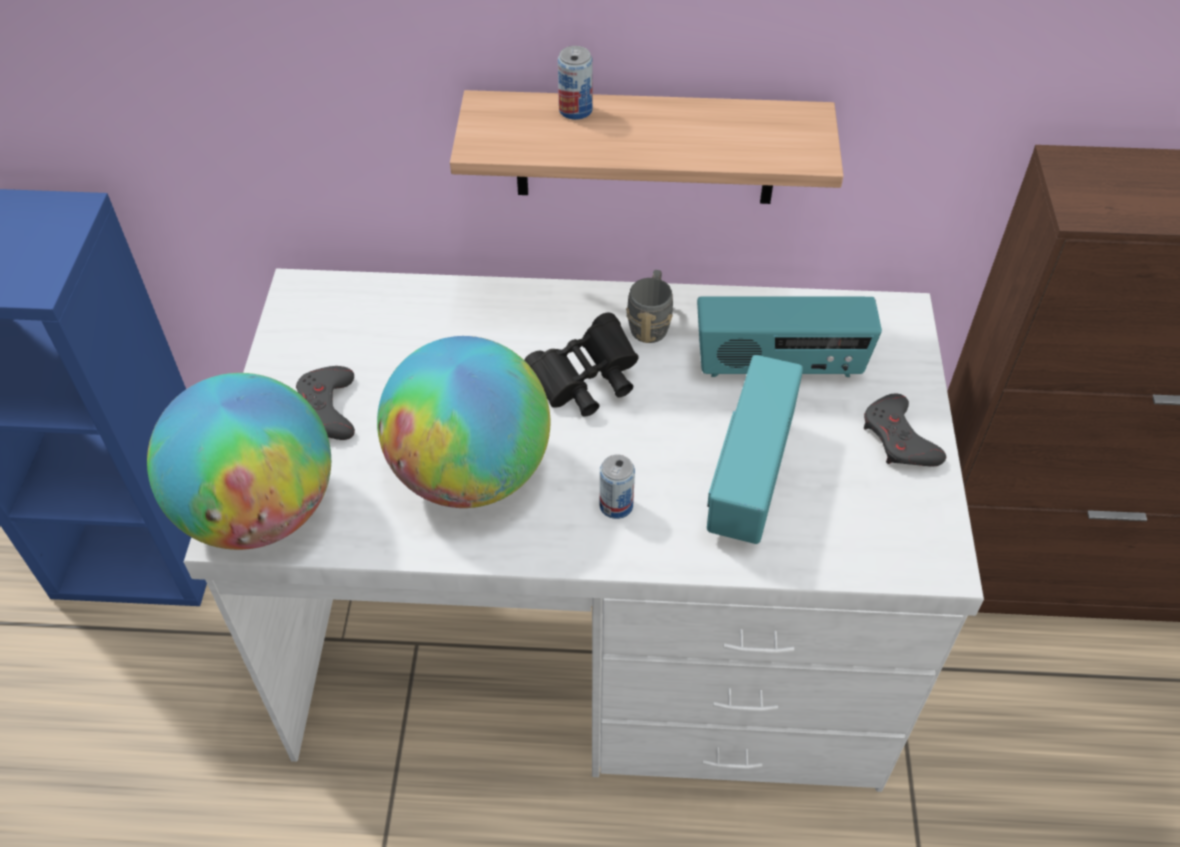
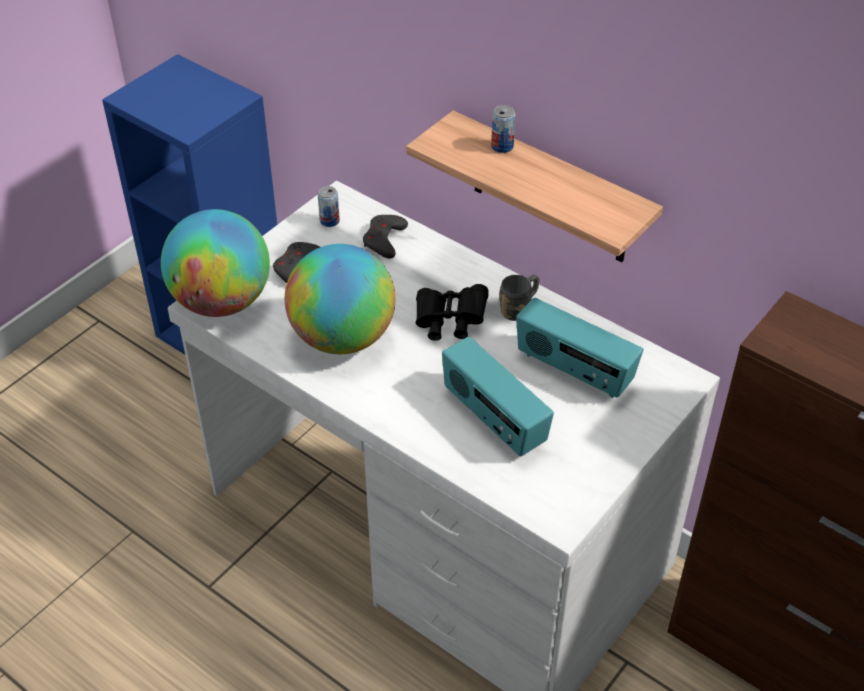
camera: 35 degrees right, 5 degrees down
(616, 505) = (404, 394): can -> can (329, 221)
(747, 478) = (493, 419): radio -> radio turned 90 degrees counterclockwise
(899, 439) = (607, 447): grey game controller -> grey game controller (384, 240)

